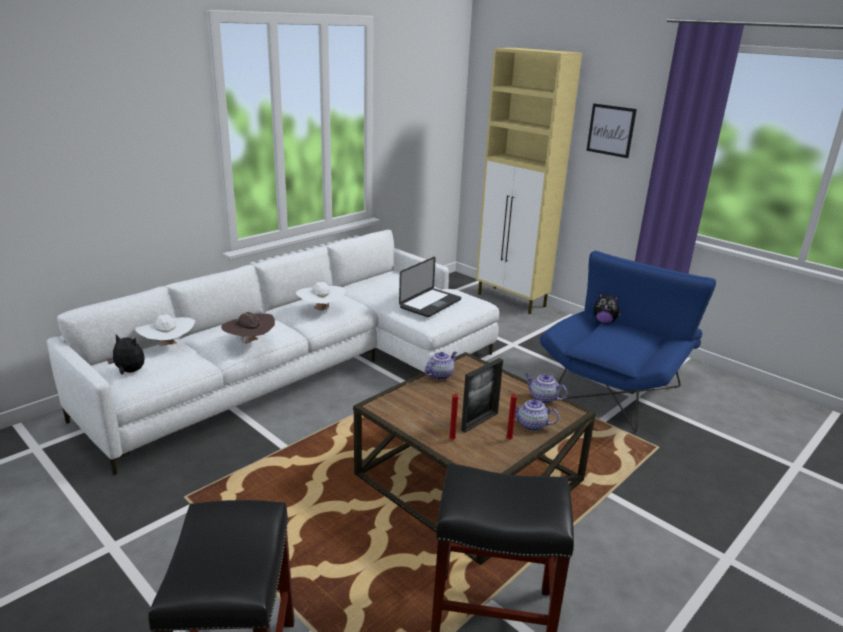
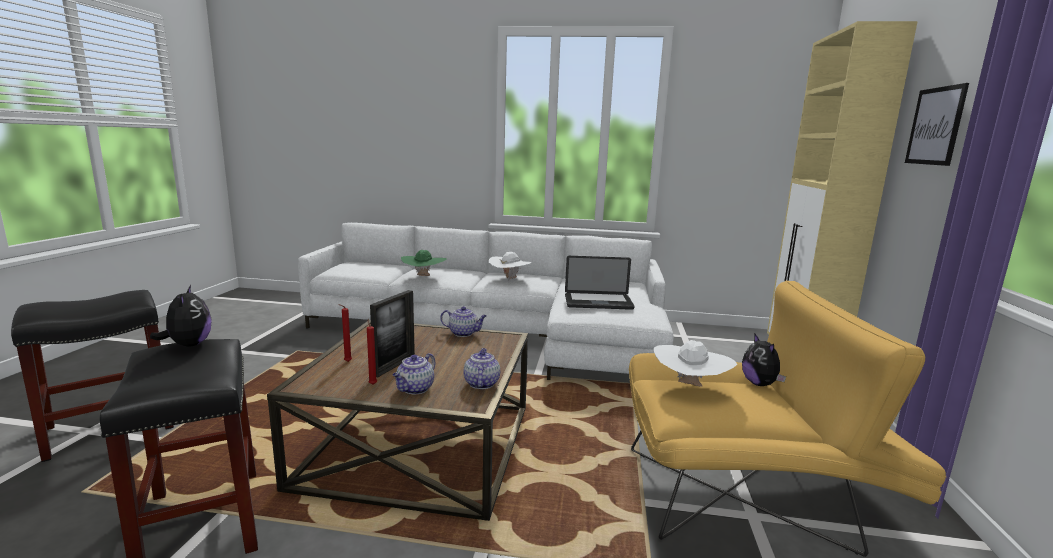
camera: 55 degrees right, 10 degrees down
(129, 372) = (346, 266): plush toy -> plush toy (188, 345)
(168, 346) = (391, 265): white hat -> white hat (689, 386)
(250, 343) = (424, 277): brown hat -> green hat
(479, 421) = (394, 365): picture frame -> picture frame turned 75 degrees counterclockwise
(531, 425) = (415, 389): teapot -> teapot turned 135 degrees counterclockwise
(617, 387) = (750, 494): blue armchair -> yellow armchair

